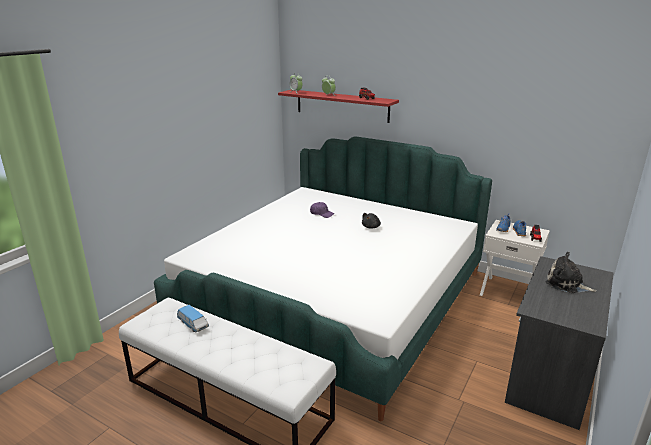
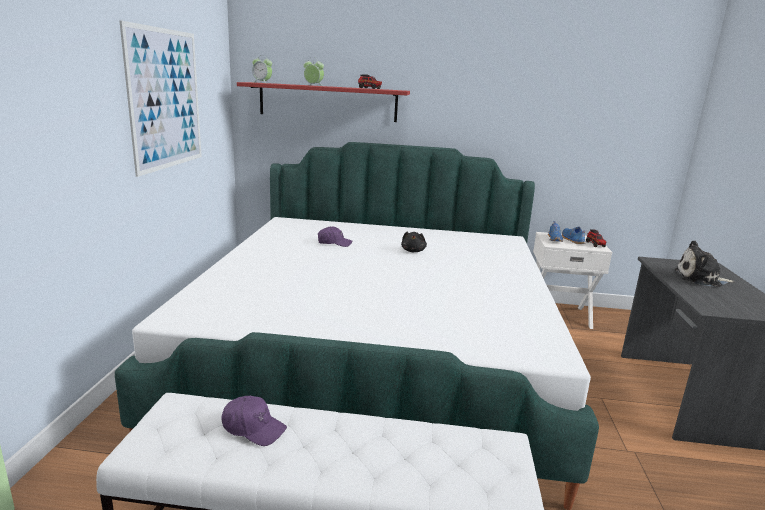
camera: 25 degrees left, 5 degrees down
(193, 324) = (253, 428): toy car -> purple cap
(218, 113) = (166, 99): none -> picture

